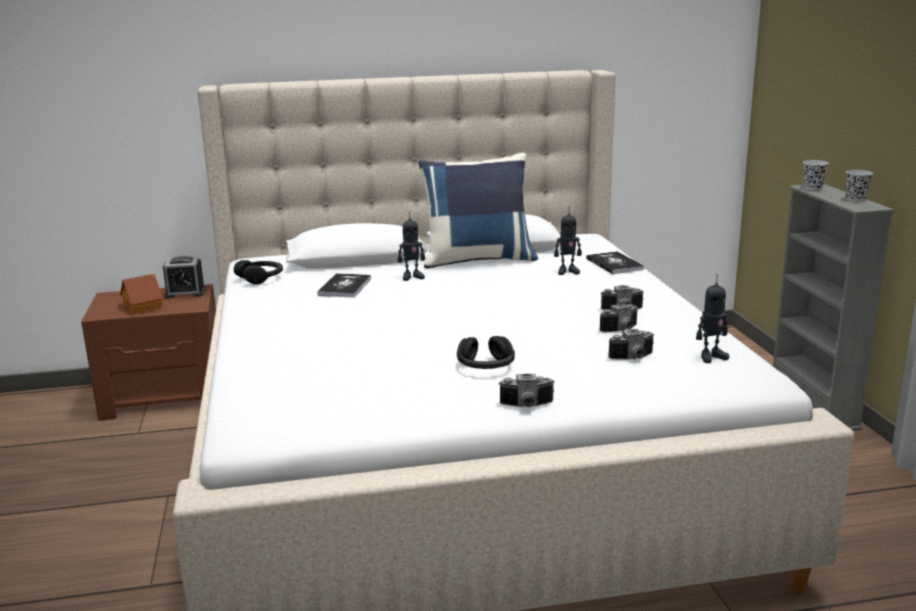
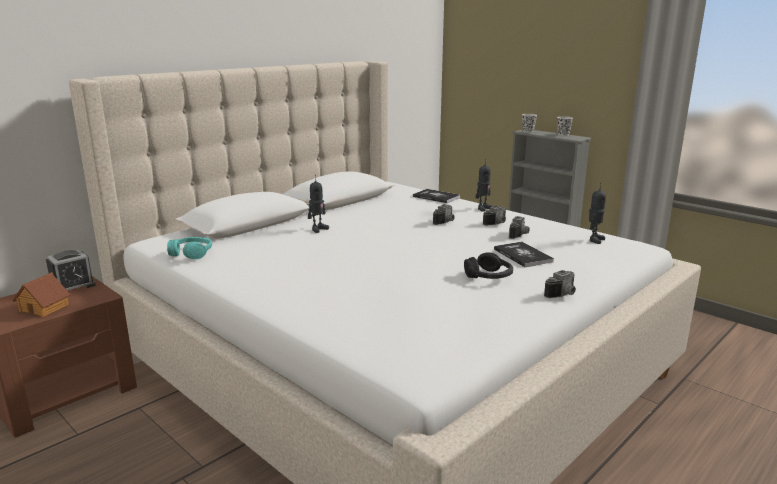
camera: 35 degrees left, 0 degrees up
(260, 278) = (191, 253): black headphones -> turquoise headphones
(345, 287) = (279, 246): book -> book (522, 255)
(478, 259) = (342, 209): blue pillow -> none
(567, 271) = (417, 206): toy robot -> toy robot (483, 208)
(634, 358) = (559, 250): camera -> camera (446, 222)

